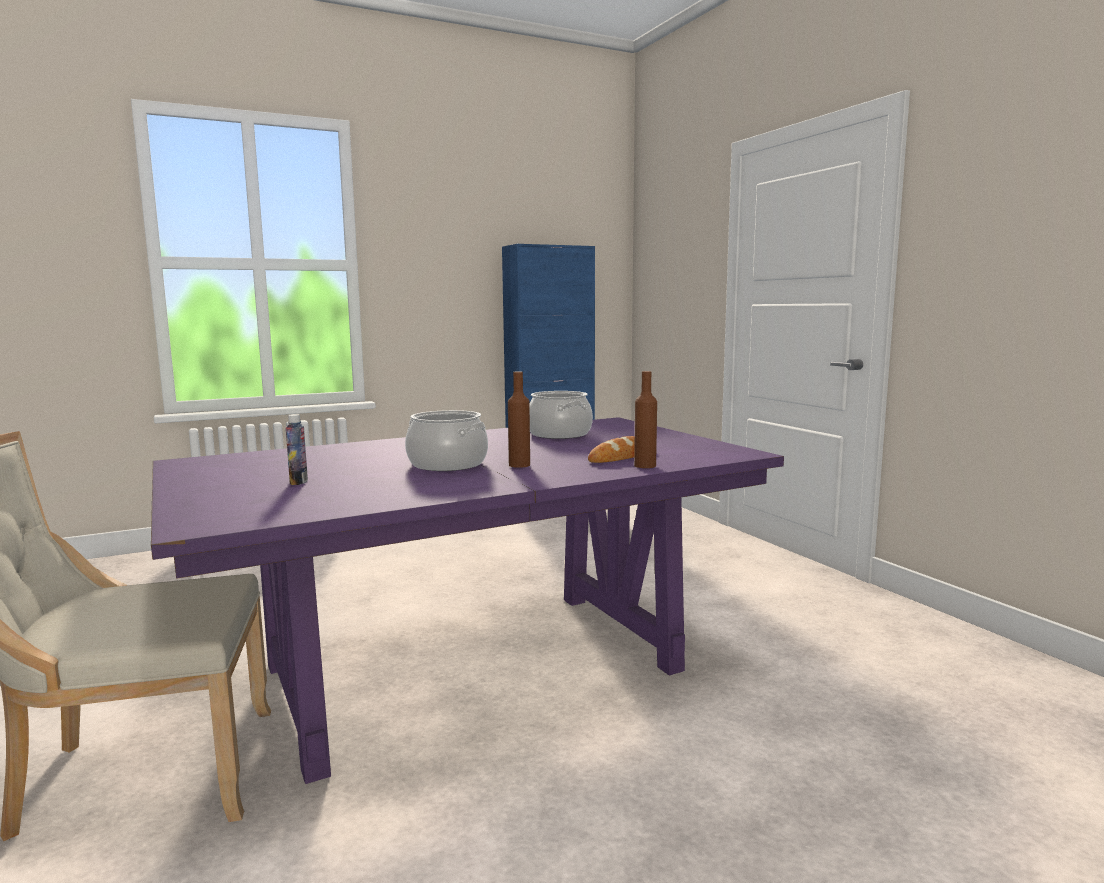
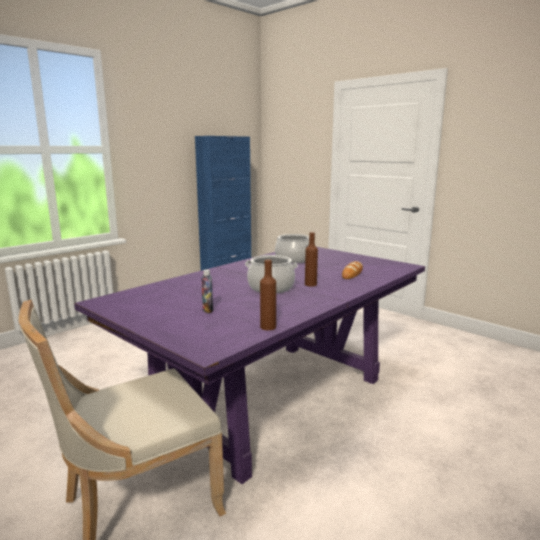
camera: 20 degrees left, 5 degrees up
(645, 465) = (373, 279): brown bottle -> brown bottle (268, 327)

